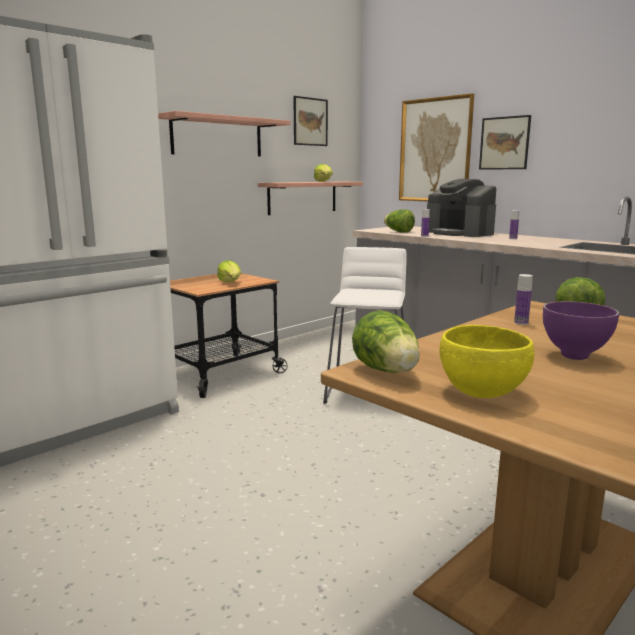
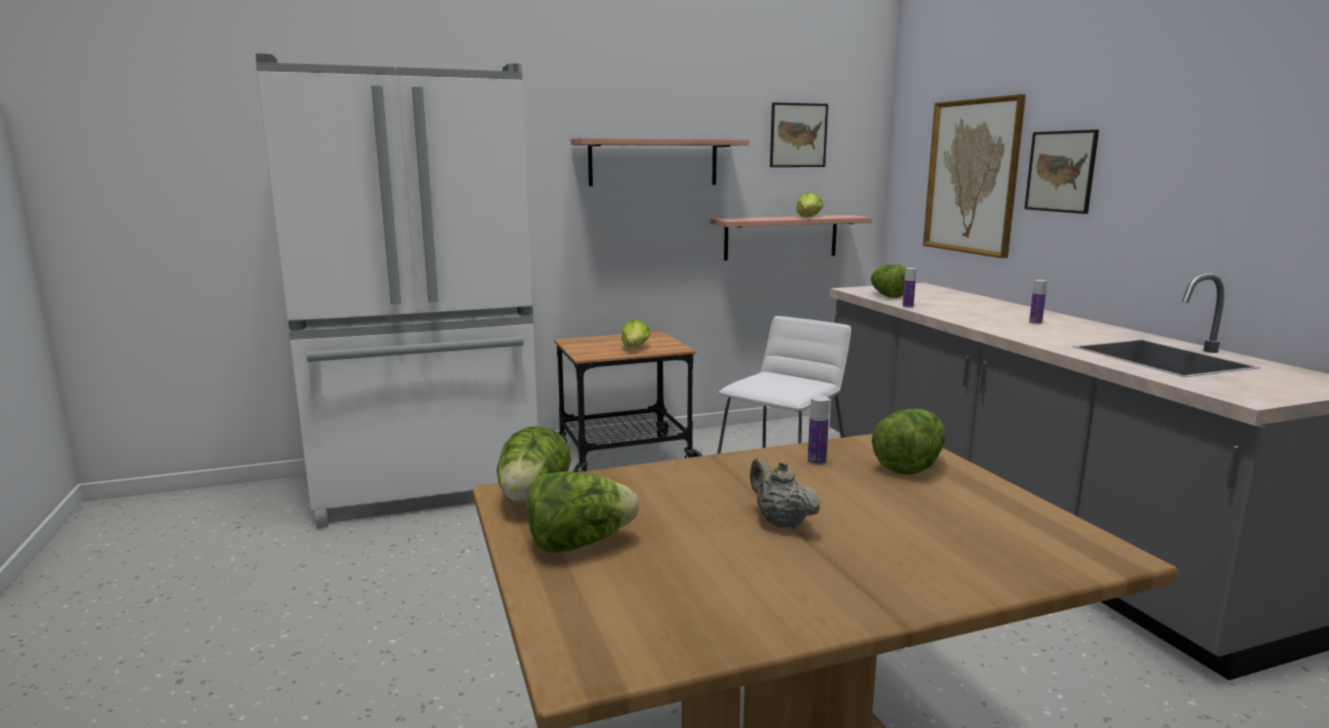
camera: 25 degrees right, 0 degrees up
(460, 233) = (976, 305): coffee machine -> none
(481, 392) = (579, 543): yellow bowl -> lettuce
(572, 356) = (780, 522): purple bowl -> beige teapot

